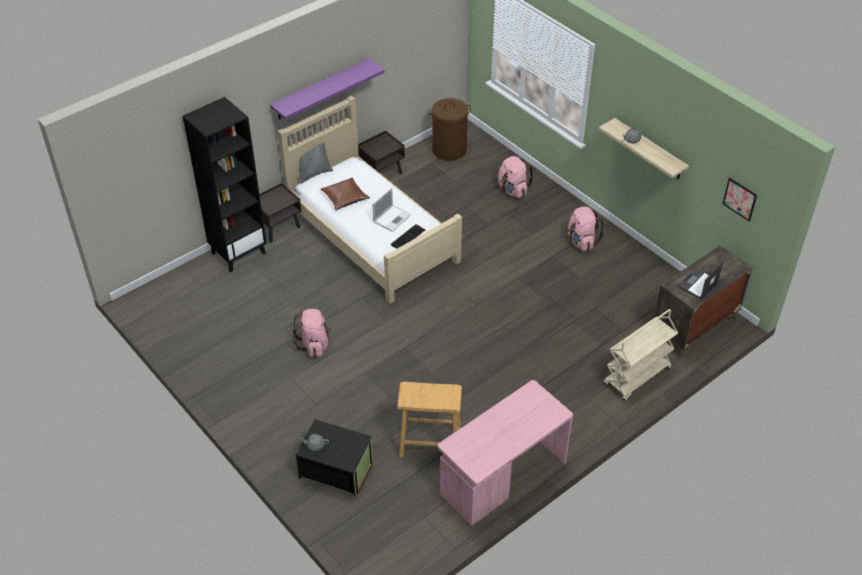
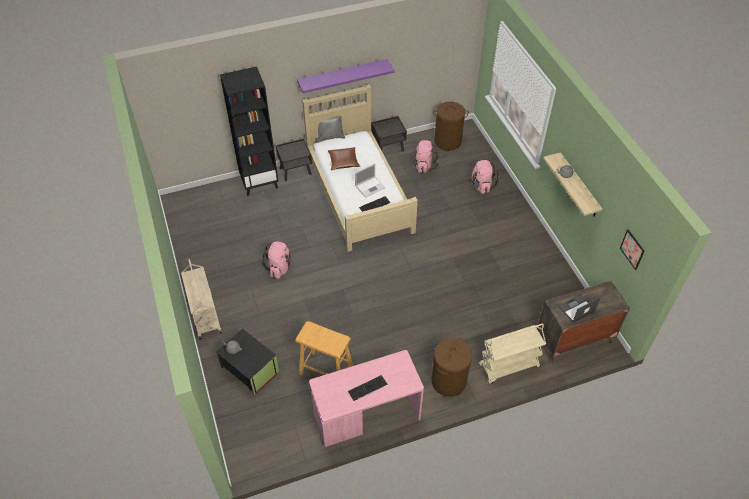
camera: 20 degrees right, 5 degrees up
(246, 424) = (204, 314): none -> beige cart
(510, 433) = (367, 388): none -> keyboard
(578, 412) = (448, 381): none -> brown laundry basket
(581, 241) = (516, 242): pink backpack -> pink backpack (423, 166)

